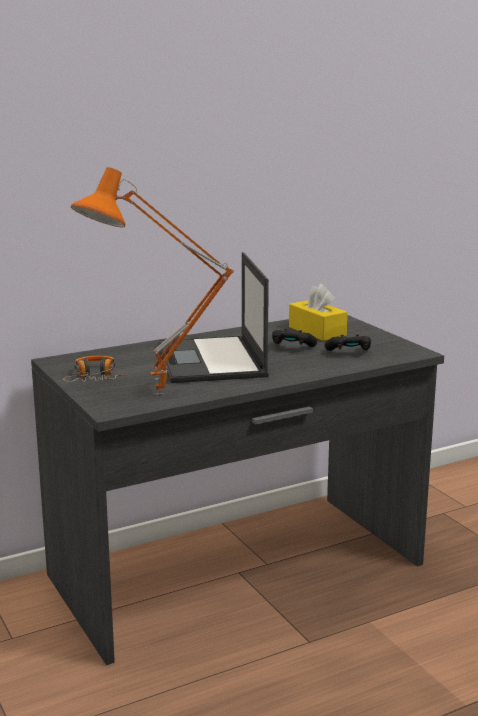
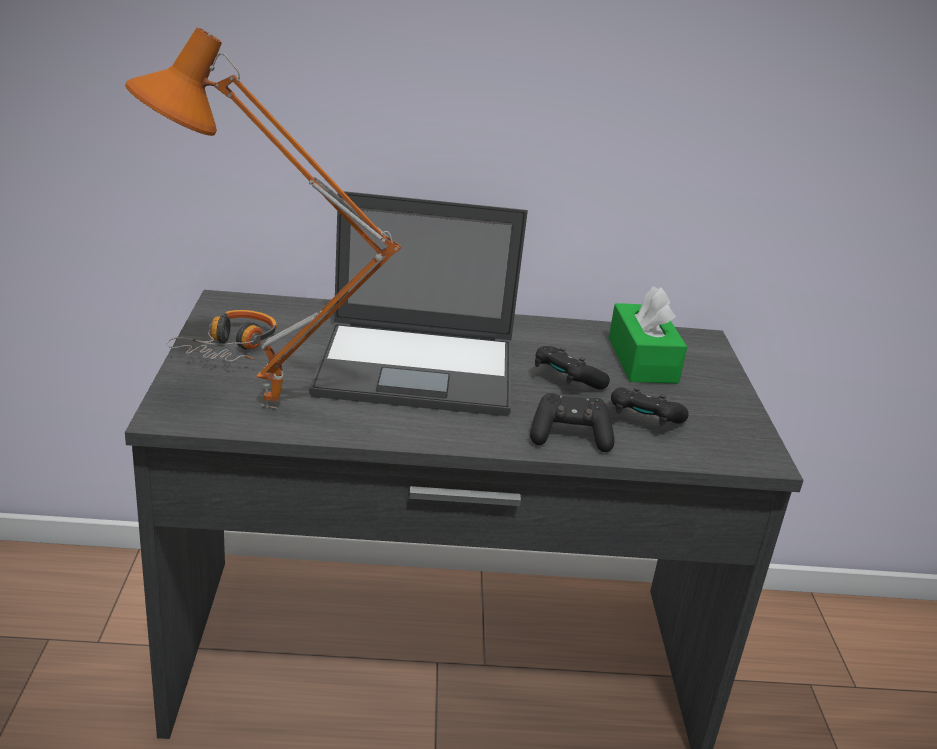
camera: 25 degrees right, 10 degrees up
(211, 361) = (419, 368): laptop -> laptop turned 105 degrees counterclockwise
(317, 331) = (642, 360): yellow tissue box -> green tissue box
(323, 367) = (570, 436): none -> black game controller

